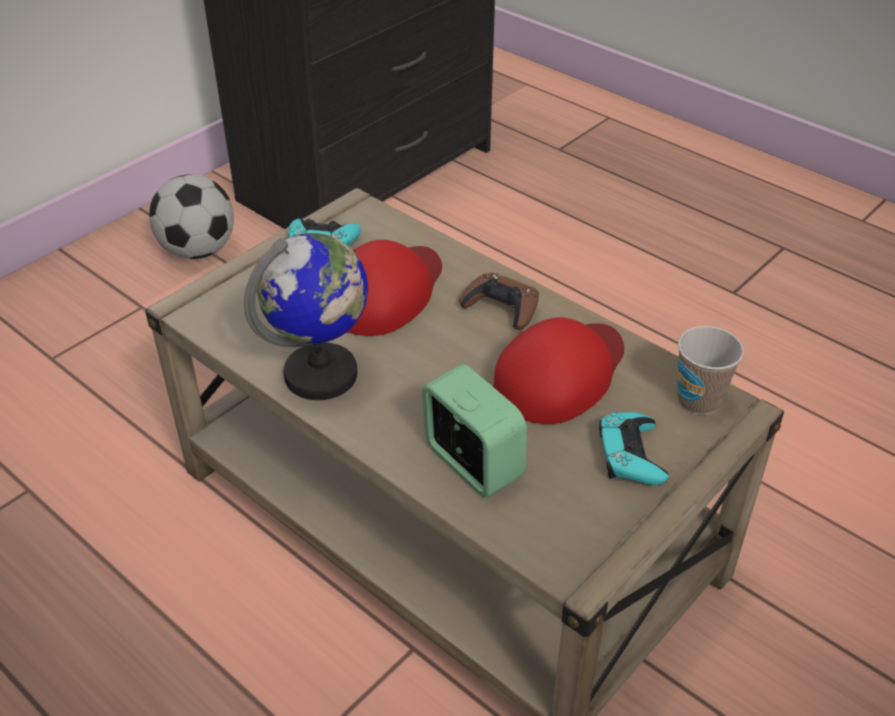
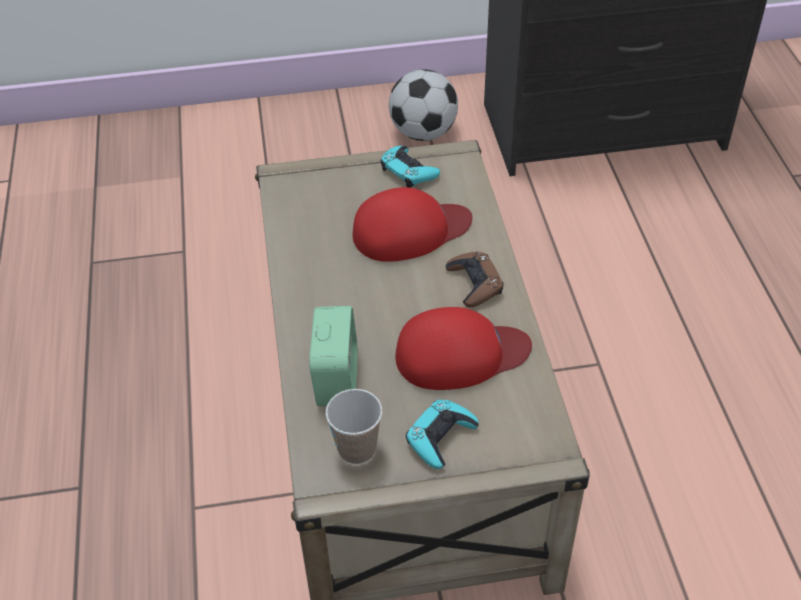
camera: 40 degrees right, 5 degrees up
(322, 375) = (311, 267): globe -> none
(698, 400) = (534, 430): cup -> cup (357, 449)

